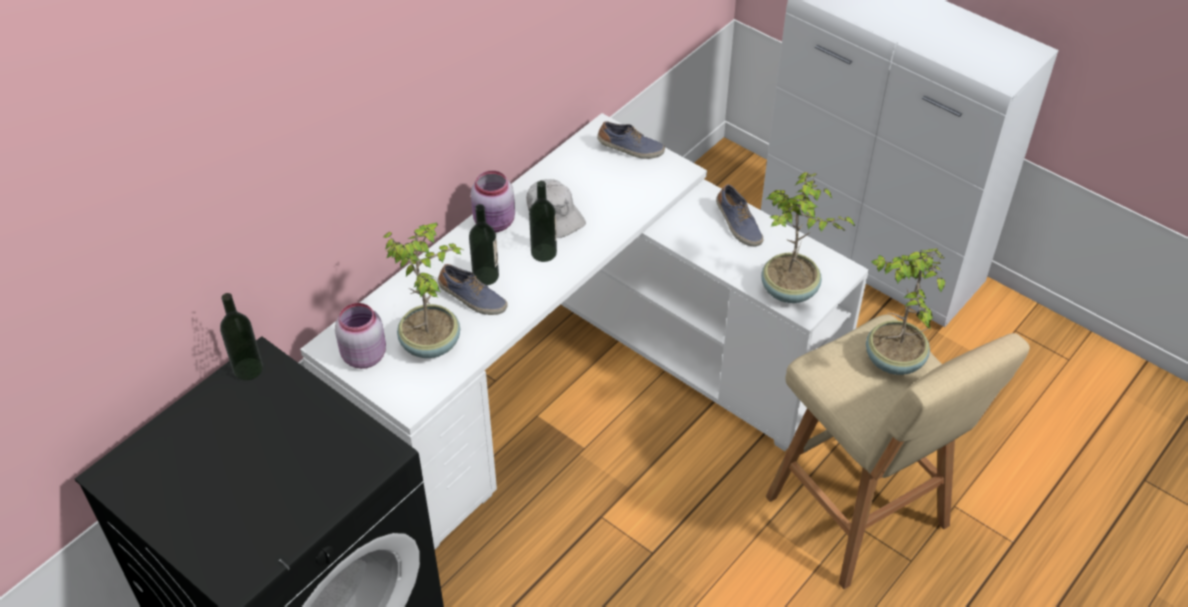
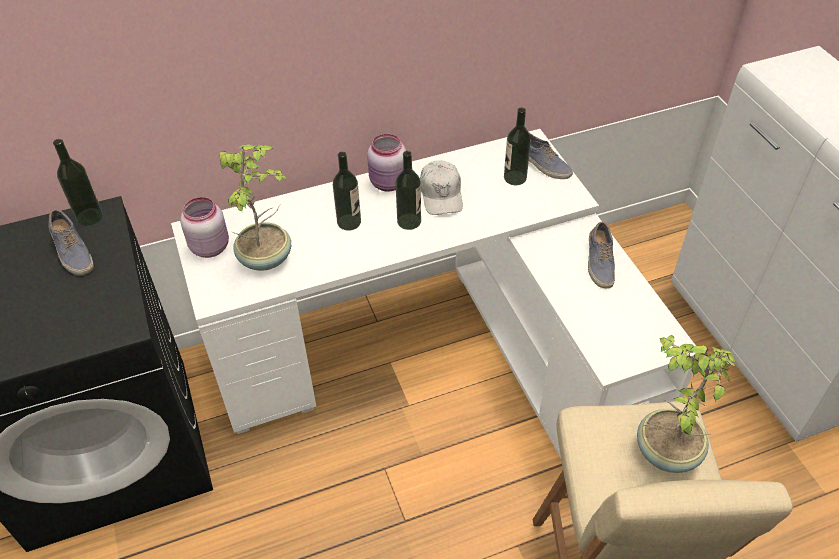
camera: 30 degrees right, 0 degrees up
(472, 299) = (324, 236): shoe -> shoe (72, 252)
(613, 172) = (515, 178): none -> bottle
(789, 292) = (607, 341): potted plant -> none

